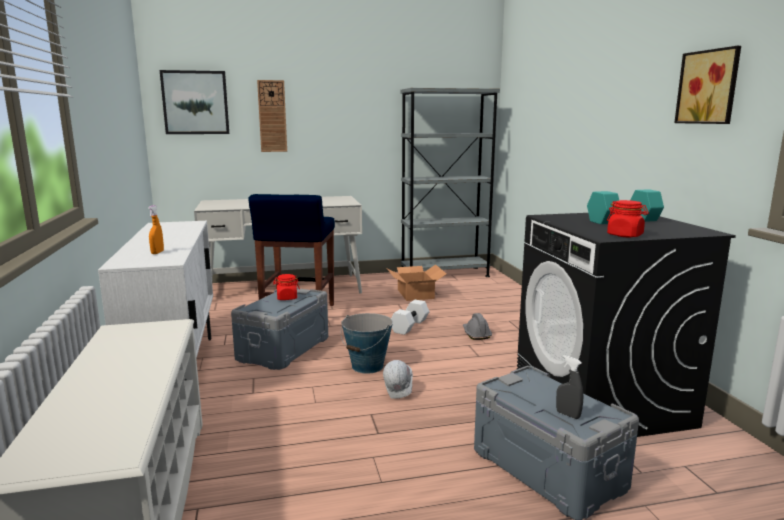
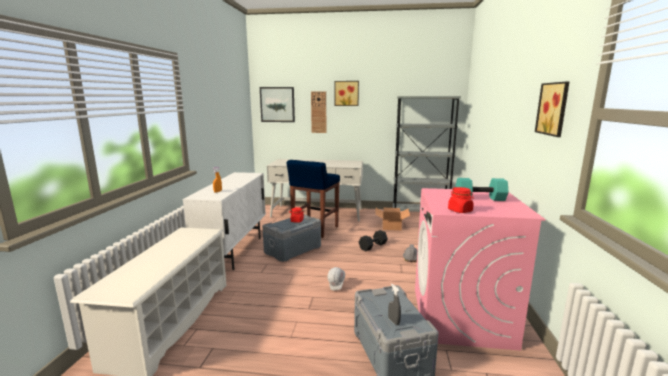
camera: 20 degrees right, 0 degrees up
(319, 84) = (346, 93): none -> picture
(367, 366) = (331, 267): bucket -> none
(410, 326) = (373, 246): white dumbbell -> black dumbbell
(601, 401) = (461, 317): black washing machine -> pink washing machine

